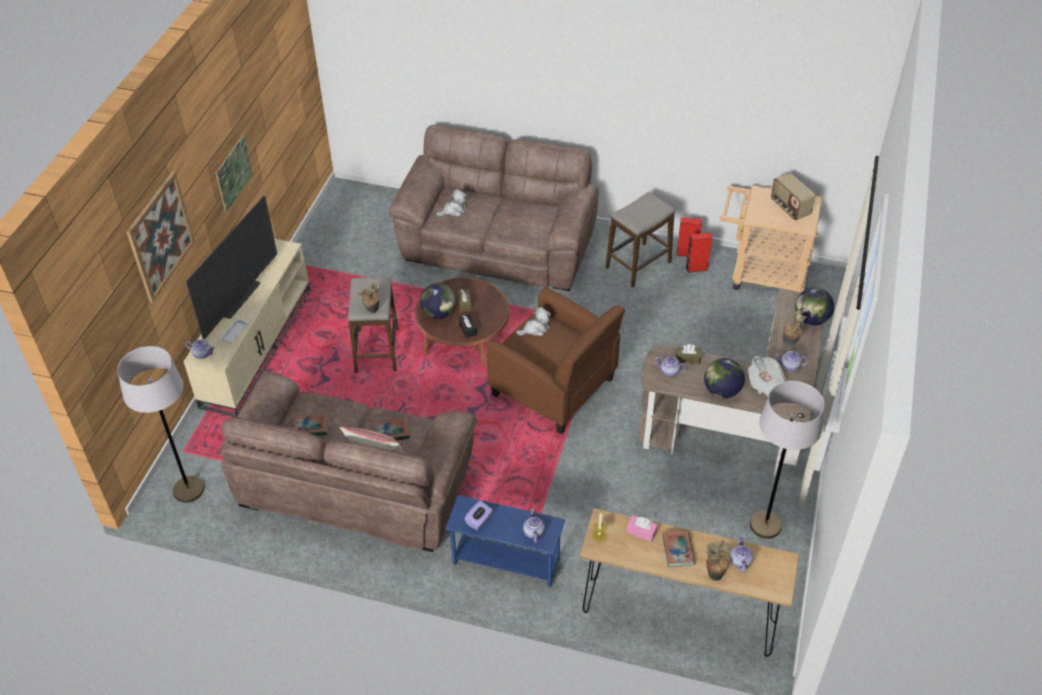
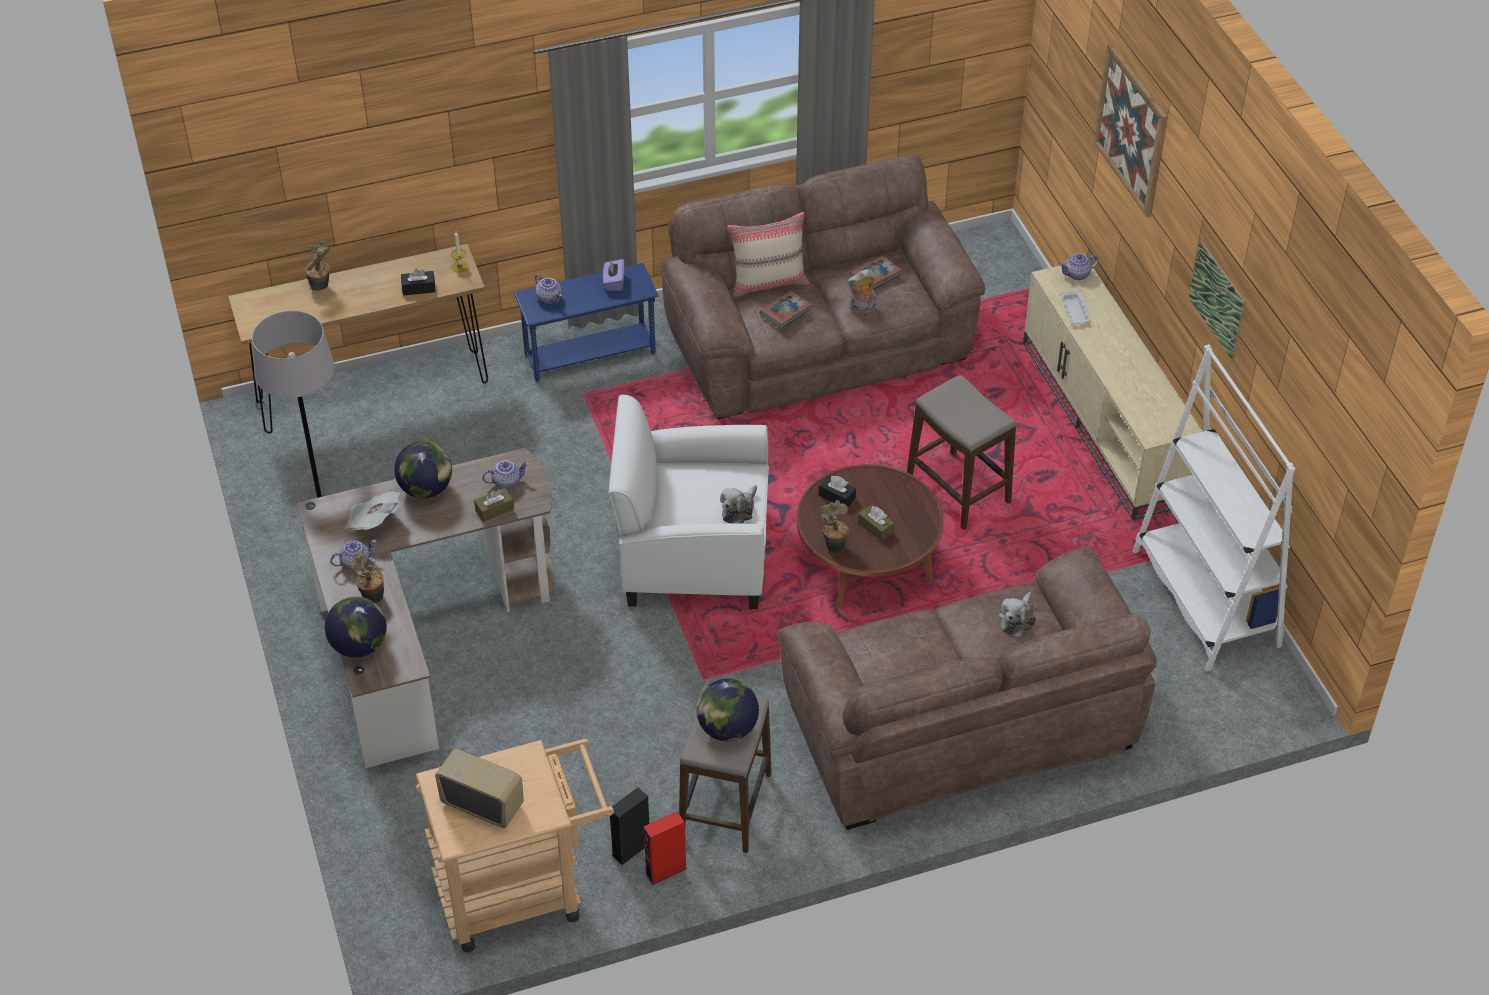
camera: 145 degrees right, 0 degrees up
(188, 490) = (981, 261): grey floor lamp -> none
(241, 299) = (1119, 347): television -> none
(324, 241) = (1205, 598): none -> white bookcase
(343, 412) = (862, 309): none -> plush toy
(372, 310) = (941, 393): potted plant -> potted plant (834, 545)
(439, 313) = (893, 498): globe -> globe (727, 729)
(554, 388) = (693, 556): brown armchair -> white armchair
(641, 532) = (418, 288): pink tissue box -> black tissue box
(678, 550) = (370, 289): book -> none
(696, 268) = (631, 849): red speaker -> black speaker
(740, 561) = (300, 307): teapot -> none

